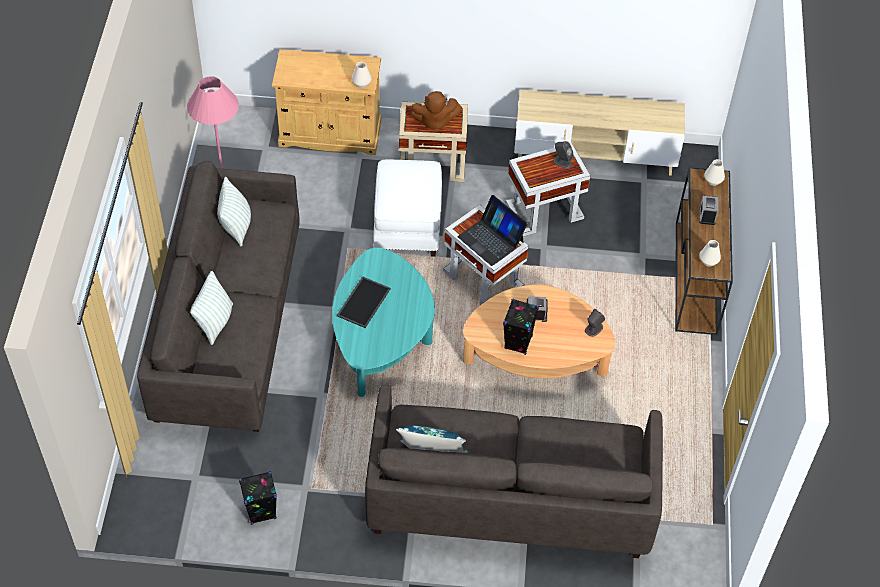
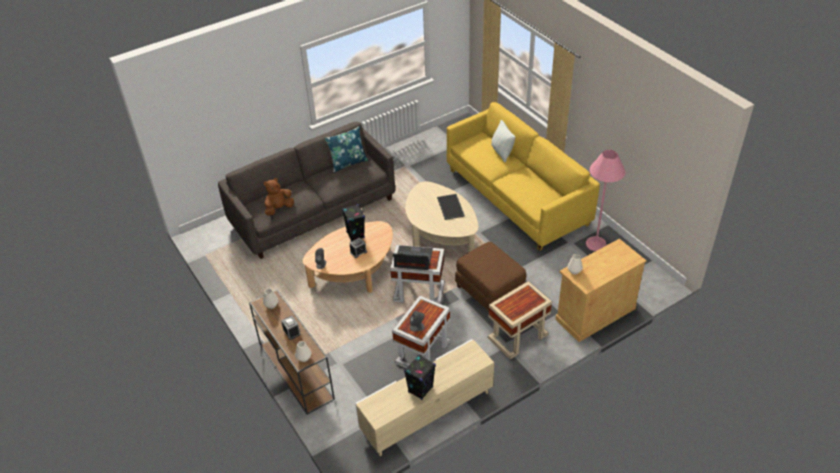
camera: 145 degrees right, 10 degrees down
(228, 324) = (517, 197): grey sofa -> yellow sofa
(236, 226) = (548, 191): pillow -> none
(261, 512) = (416, 149): black speaker -> black speaker (420, 389)
(381, 338) = (440, 234): turquoise coffee table -> beige coffee table
(408, 225) = (490, 293): white ottoman -> brown ottoman
(435, 121) = (518, 302): brown plush toy -> brown plush toy (279, 209)

